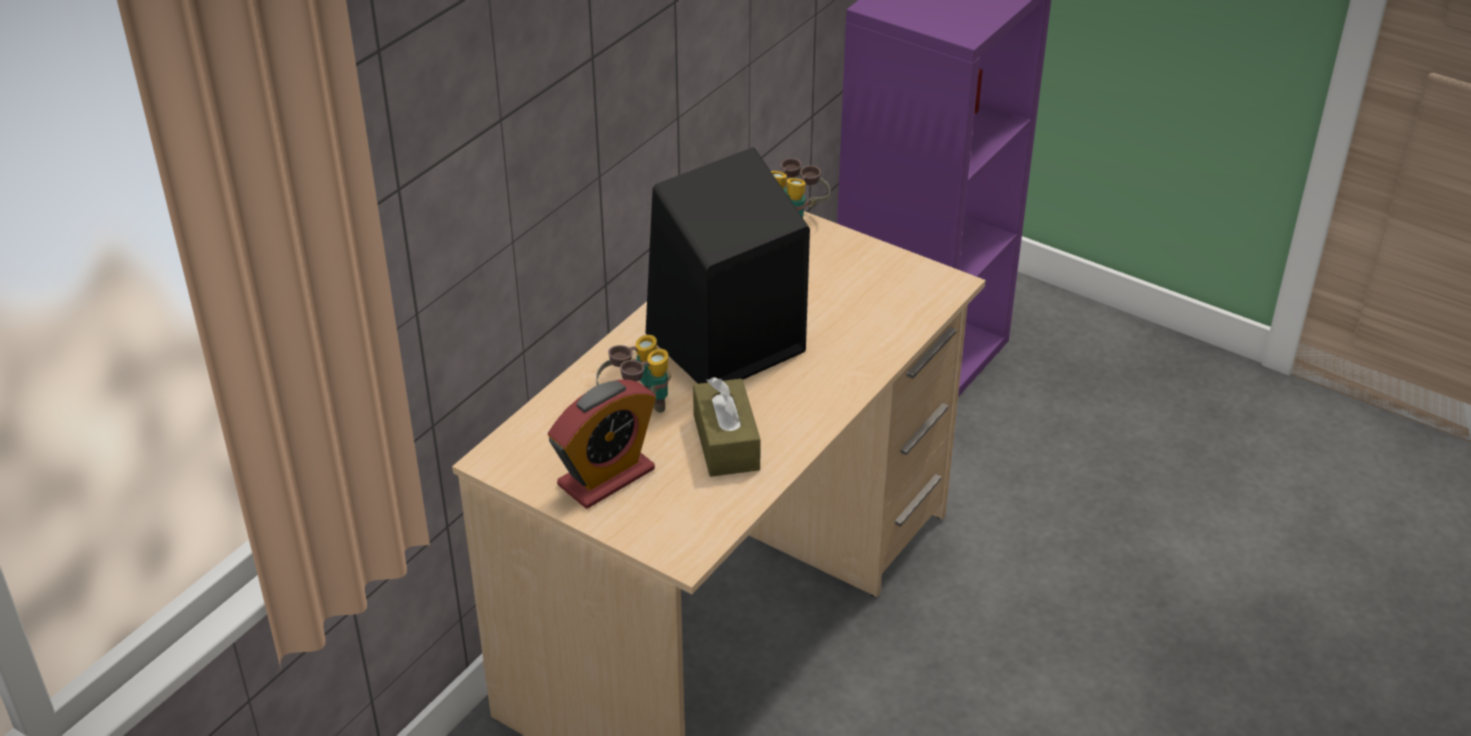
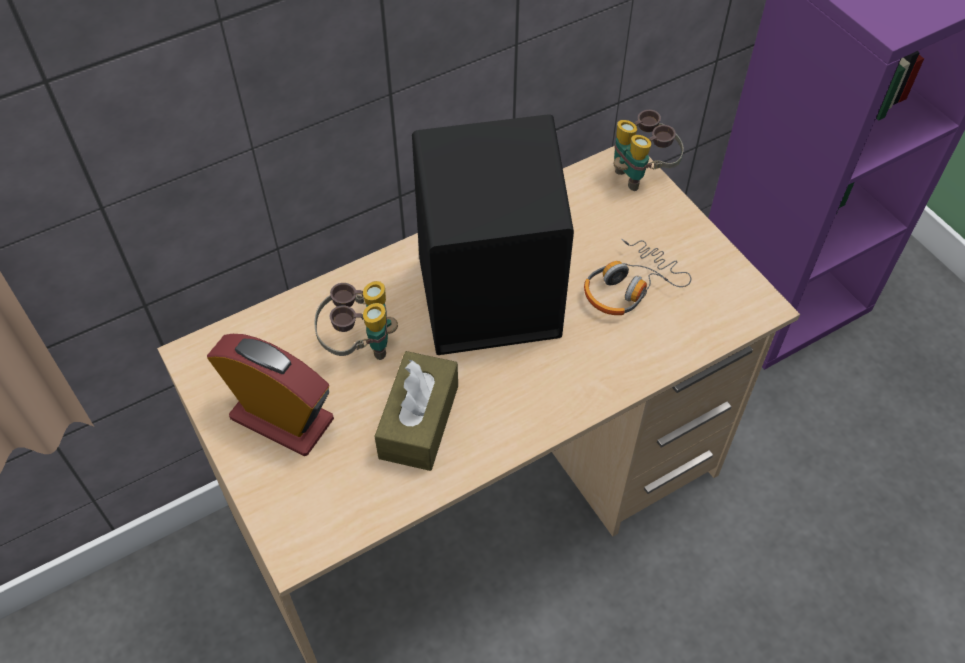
camera: 25 degrees right, 15 degrees up
(606, 477) = (282, 419): alarm clock -> alarm clock turned 135 degrees counterclockwise
(838, 301) = (629, 287): none -> headphones

